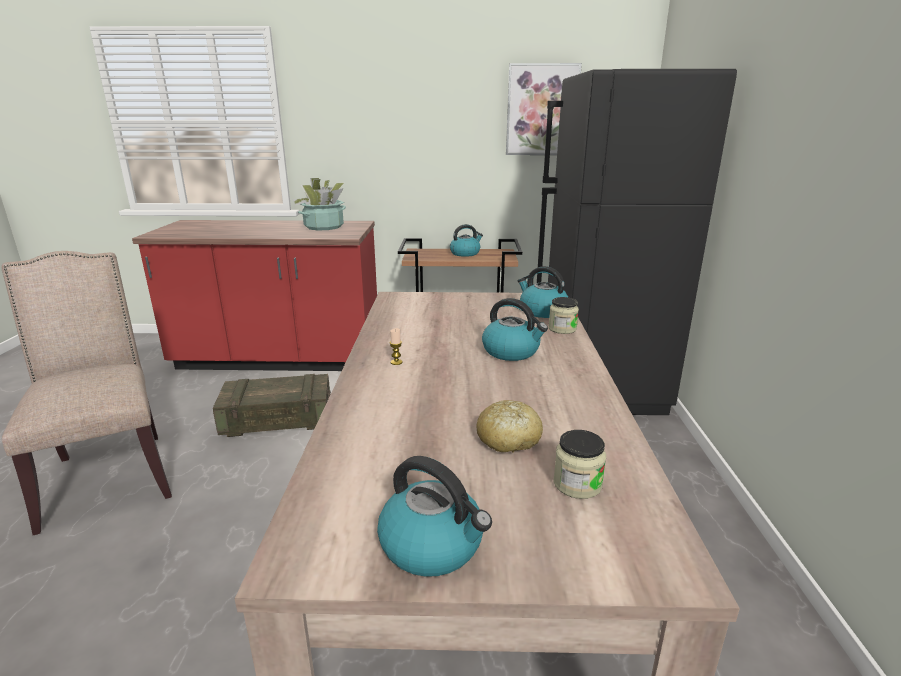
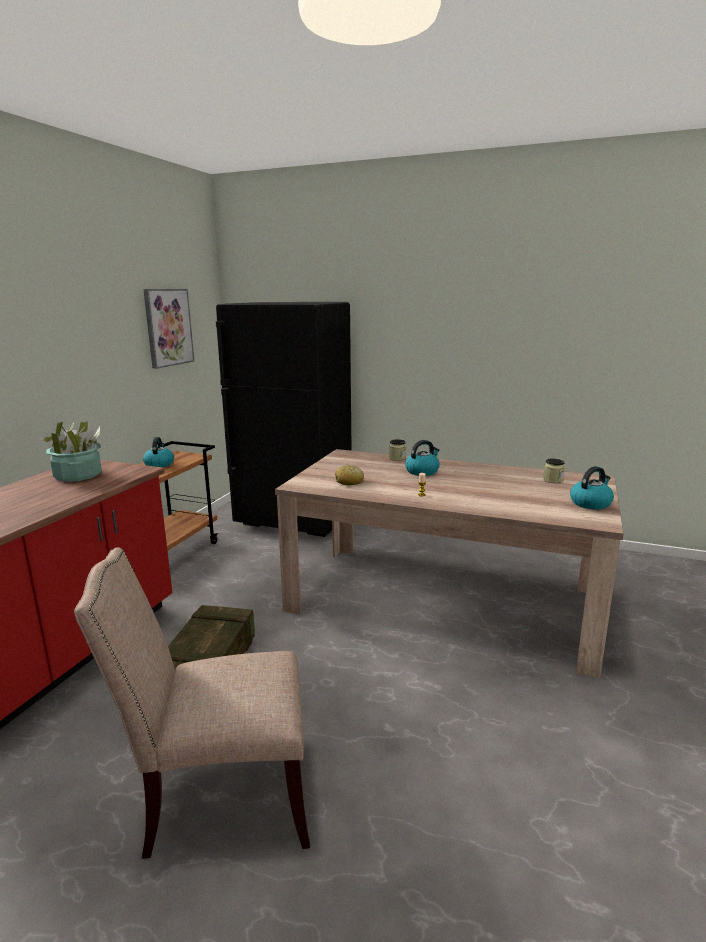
camera: 70 degrees left, 5 degrees down
(508, 438) = (517, 484): bread -> bread (349, 482)
(542, 311) = (365, 457): kettle -> none

